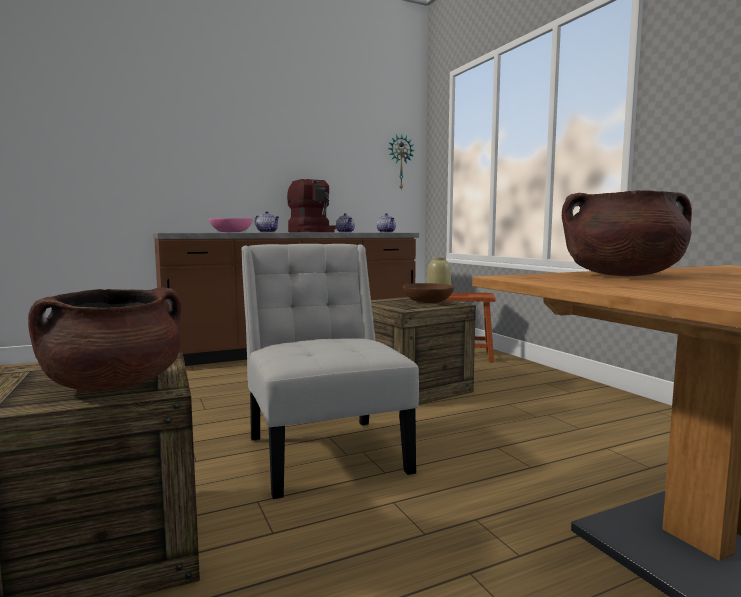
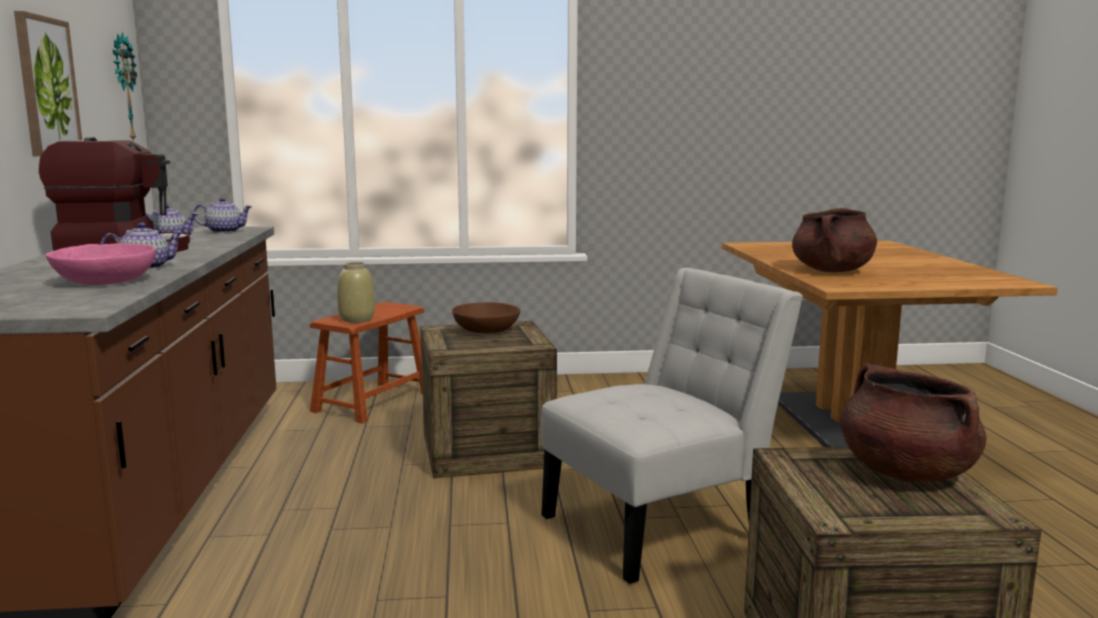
camera: 70 degrees left, 5 degrees up
(322, 160) = (46, 86): none -> picture
(324, 450) = (661, 525): white chair -> white chair turned 150 degrees clockwise

